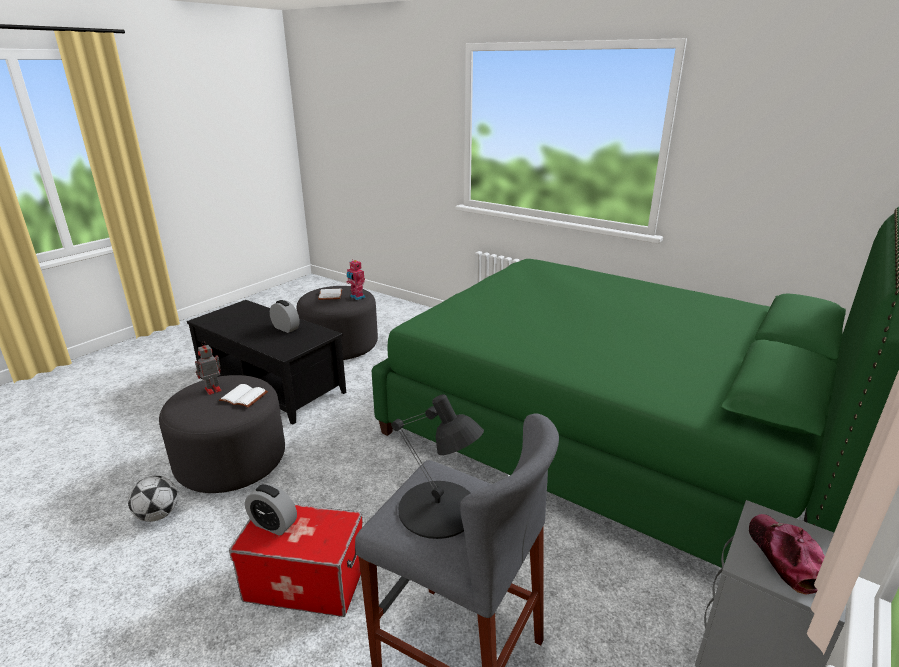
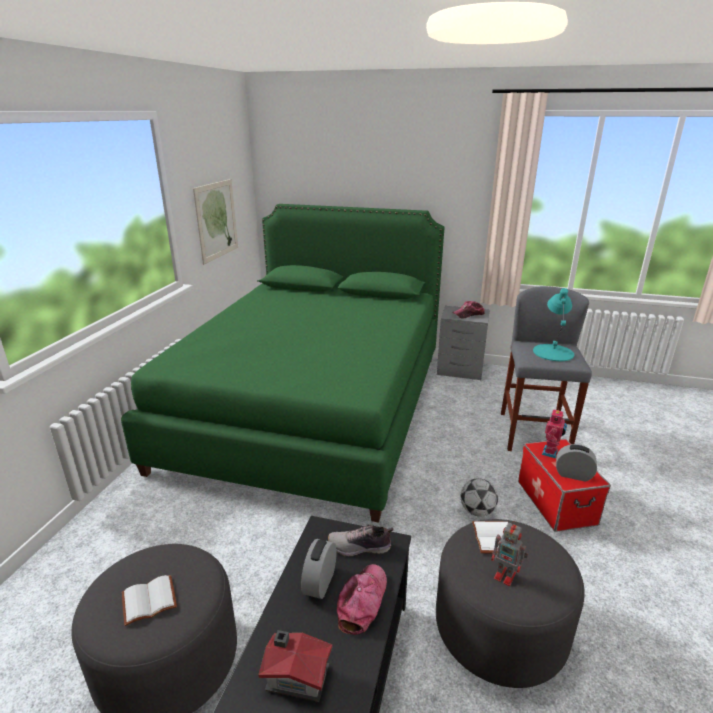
camera: 110 degrees left, 0 degrees up
(158, 515) = (607, 641): football -> football (477, 511)
(244, 317) = (296, 676): none -> toy house
(258, 337) = (362, 601): none -> cap
(273, 524) = (573, 475): alarm clock -> alarm clock turned 75 degrees counterclockwise
(295, 343) = (360, 547): none -> shoe
(356, 297) = (159, 559): toy robot -> toy robot (551, 453)
(438, 509) = (553, 352): black table lamp -> turquoise table lamp
(767, 190) = (216, 220): none -> picture

